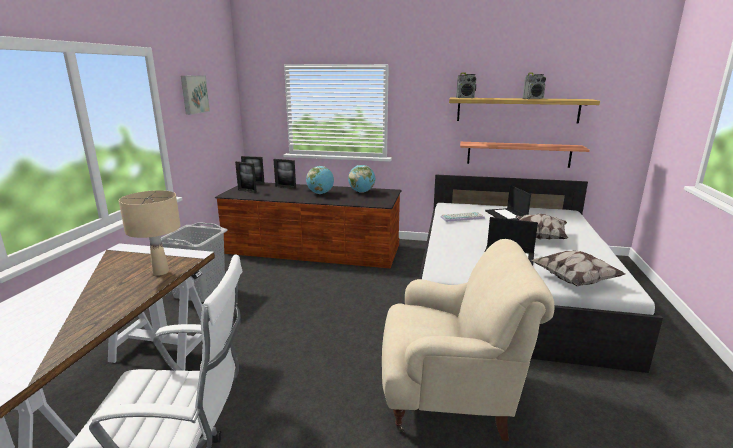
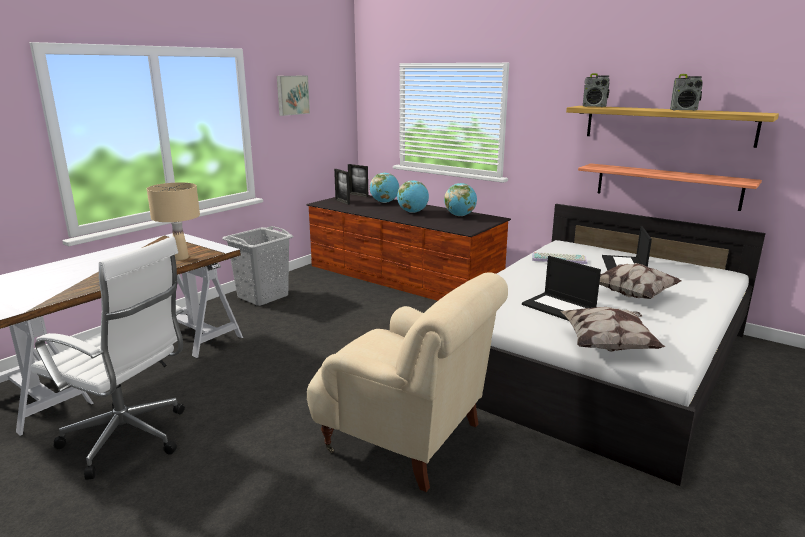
camera: 25 degrees right, 0 degrees up
(285, 187) = (384, 202): picture frame -> globe

